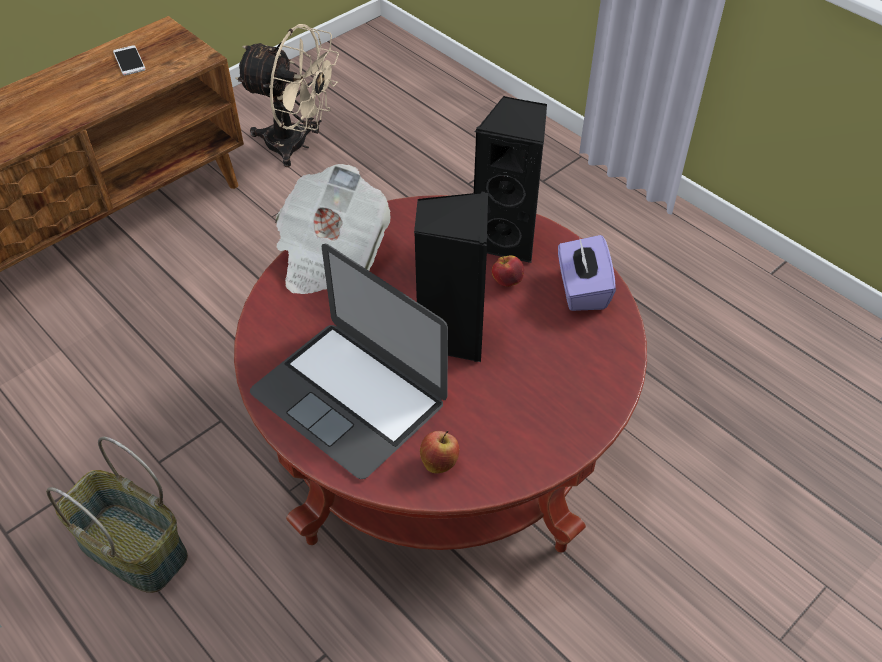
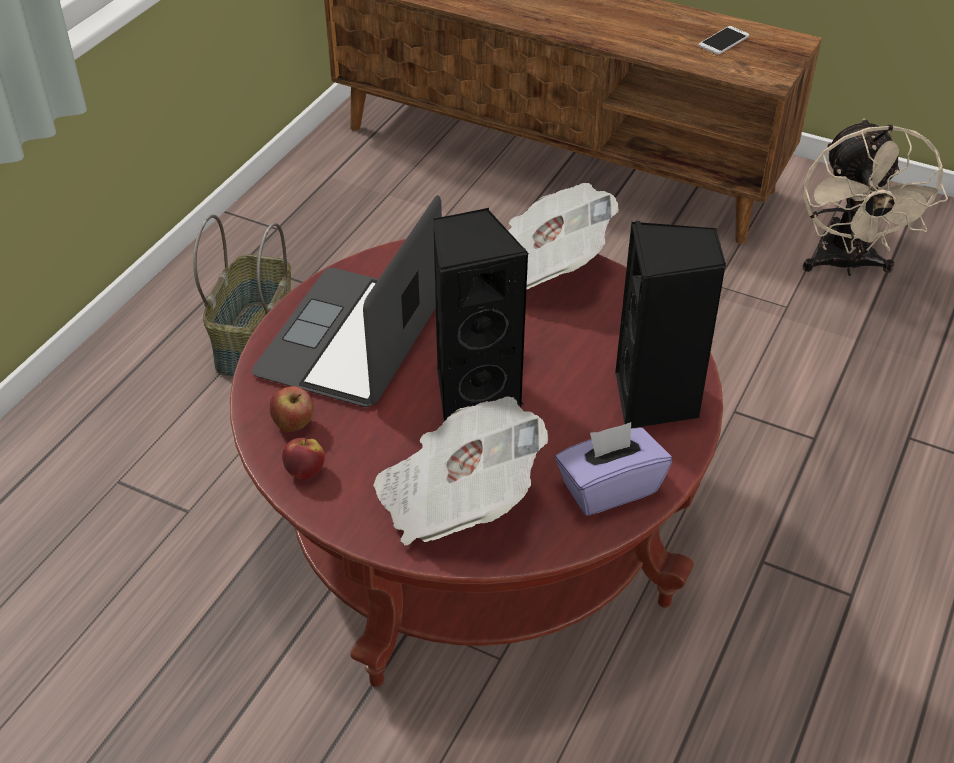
camera: 70 degrees right, 5 degrees down
(507, 281) = (583, 416): apple -> apple (305, 471)
(562, 376) = (456, 499): none -> newspaper

